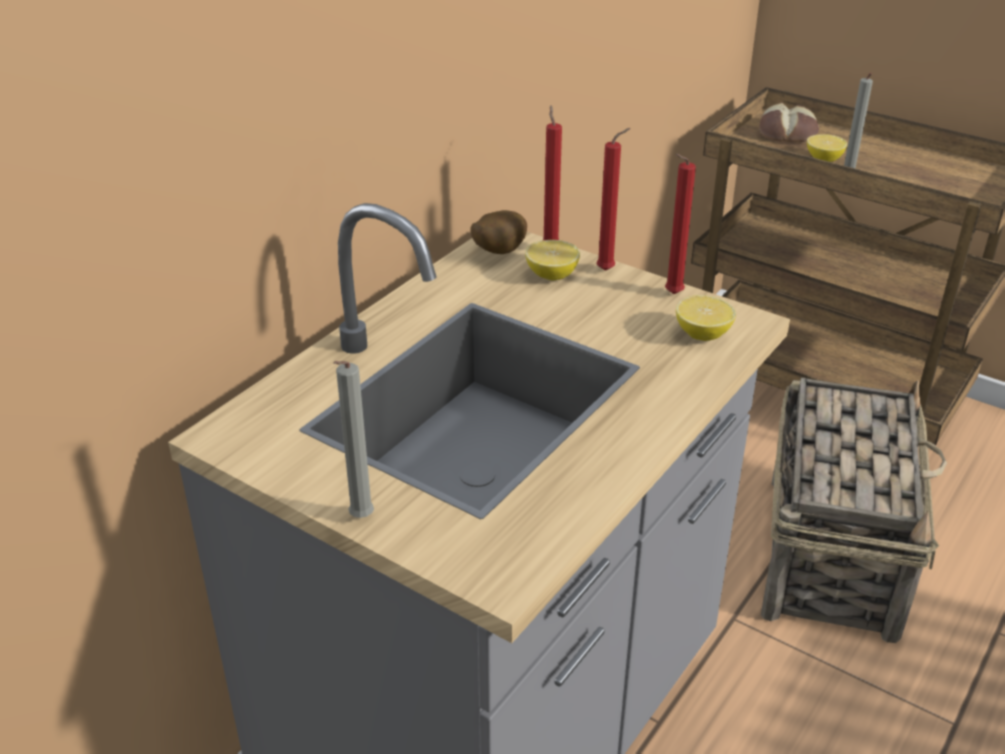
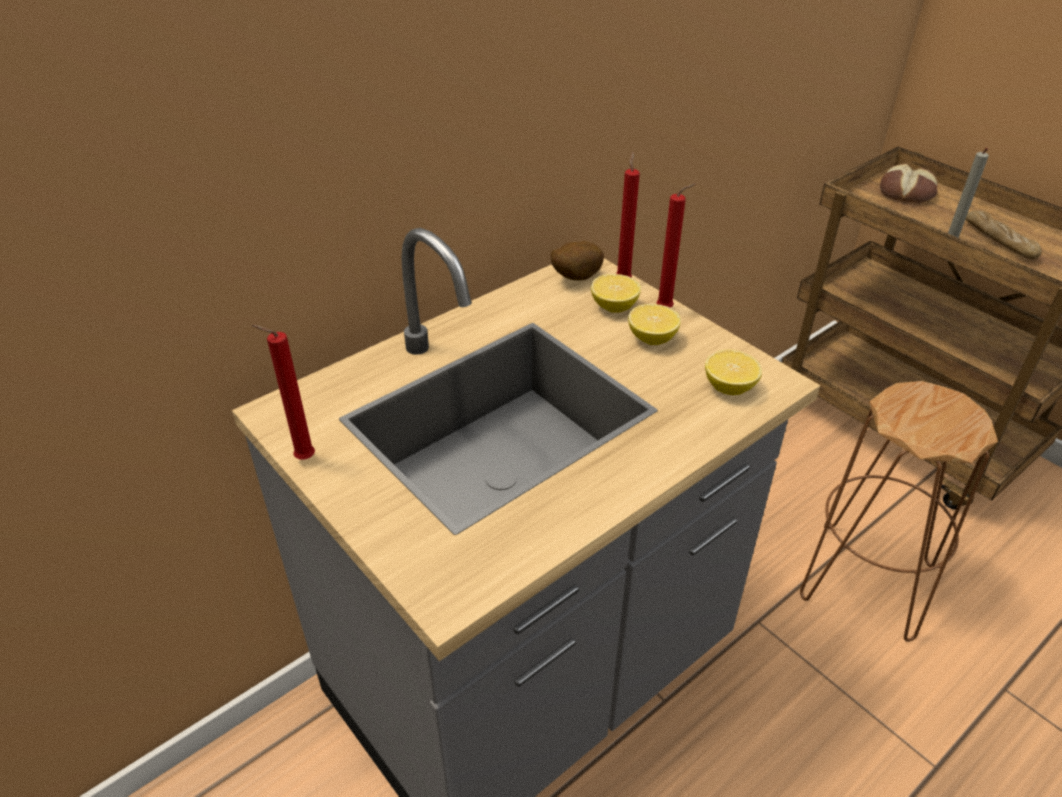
camera: 15 degrees right, 5 degrees up
(359, 519) = (351, 514): grey candle -> none
(671, 295) = (715, 343): red candle -> red candle (302, 459)
(824, 159) = (933, 222): lemon -> lemon (652, 338)
(831, 553) = (866, 580): basket -> brown stool
(893, 169) = (999, 241): none -> bread

